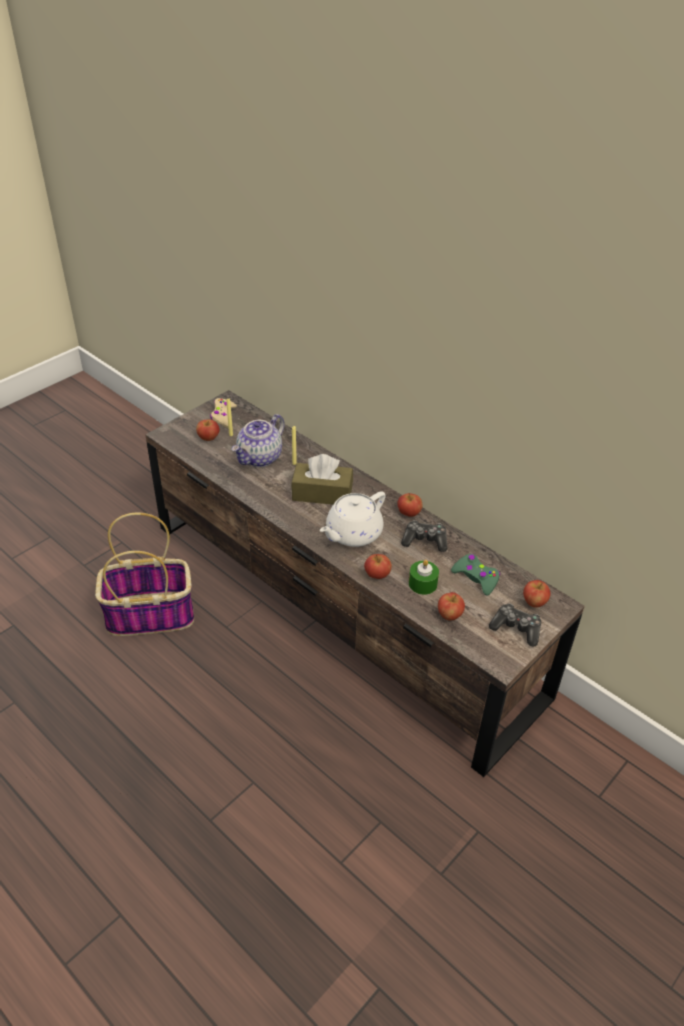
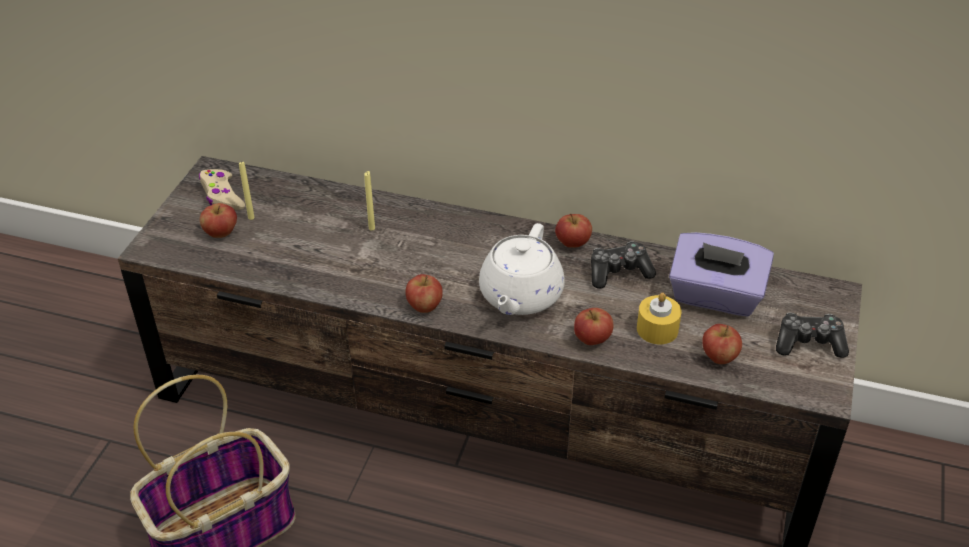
camera: 25 degrees left, 0 degrees up
(260, 458) = (317, 236): teapot -> none
(322, 493) = (440, 256): brown tissue box -> none
(422, 584) = (657, 329): green candle -> yellow candle
(476, 577) = (715, 296): green game controller -> purple tissue box
(534, 602) = (804, 301): apple -> apple (424, 306)

